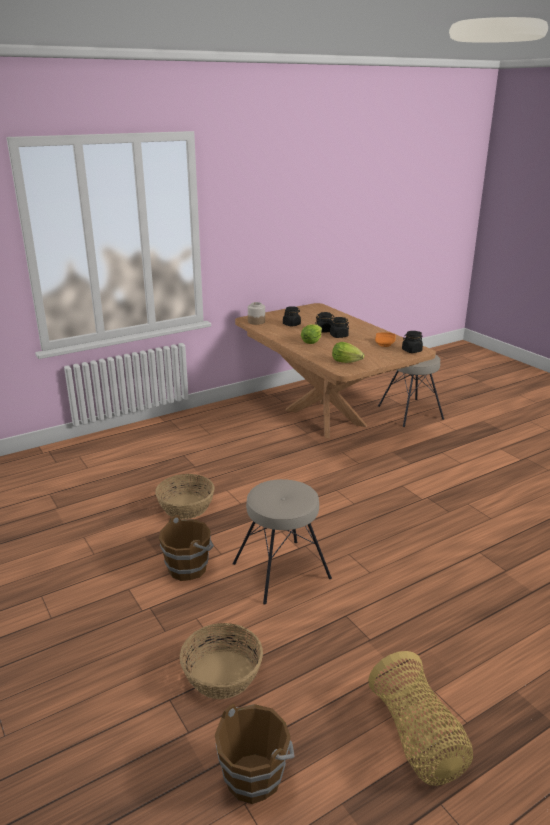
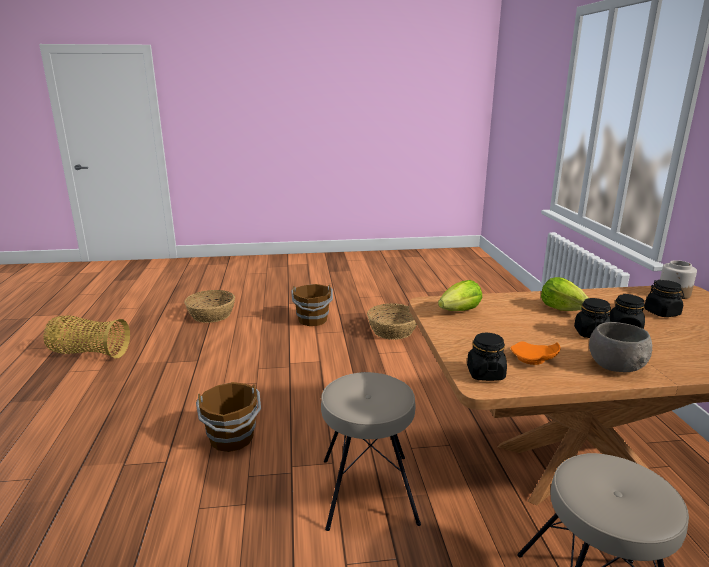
camera: 115 degrees right, 5 degrees down
(254, 776) = (146, 311): brown bucket -> brown bucket (232, 439)
(282, 571) = (270, 349): beige stool -> beige stool (367, 490)
(368, 332) = (616, 365): none -> grey bowl

